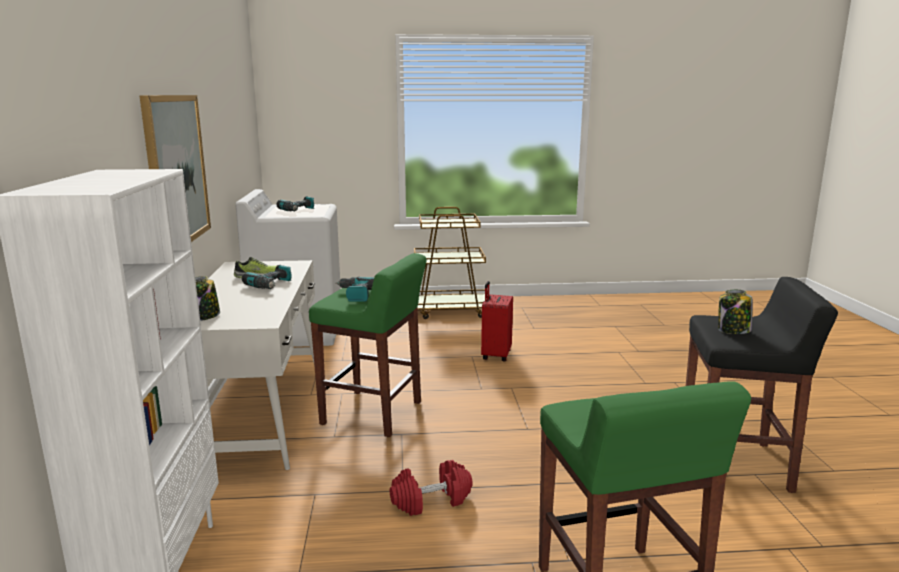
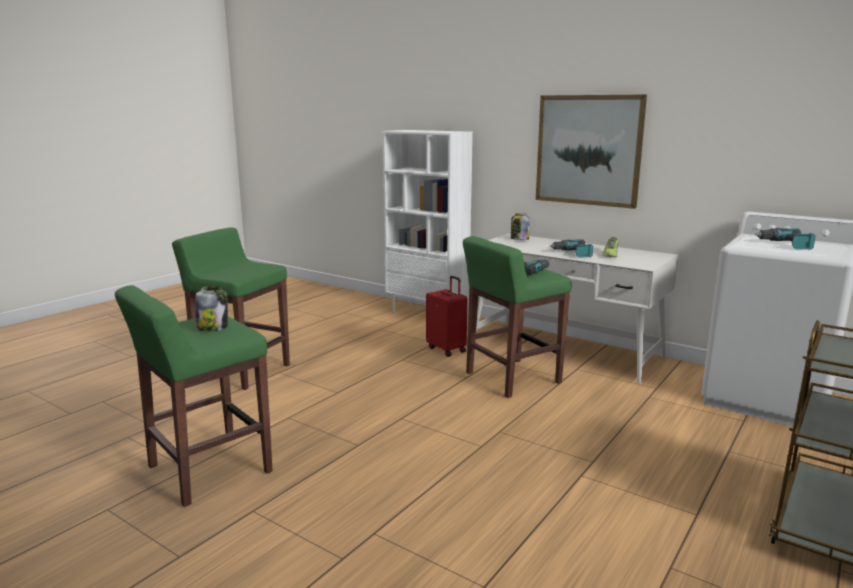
camera: 130 degrees right, 0 degrees up
(431, 500) = (379, 362): red dumbbell -> none
(495, 355) = (579, 477): red suitcase -> red suitcase (447, 349)
(736, 464) = (207, 470): black stool -> green stool

